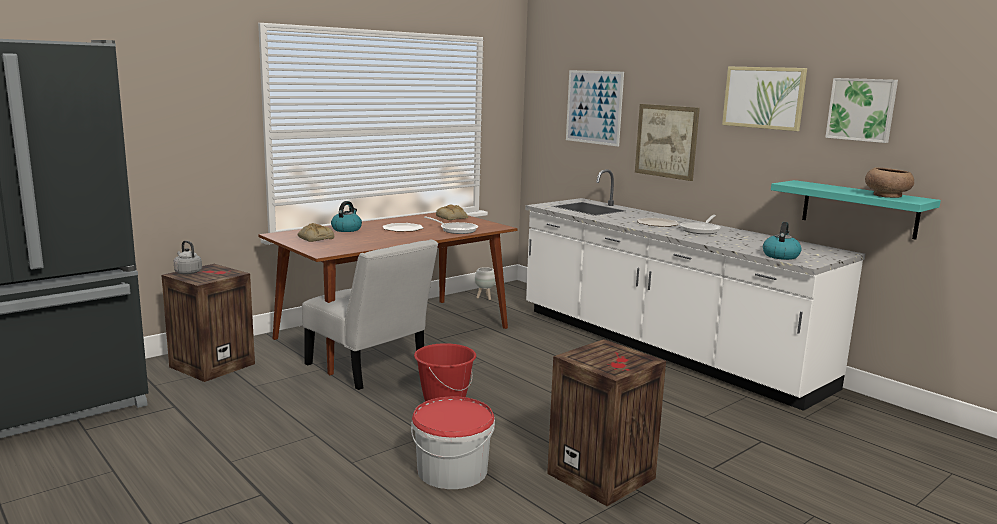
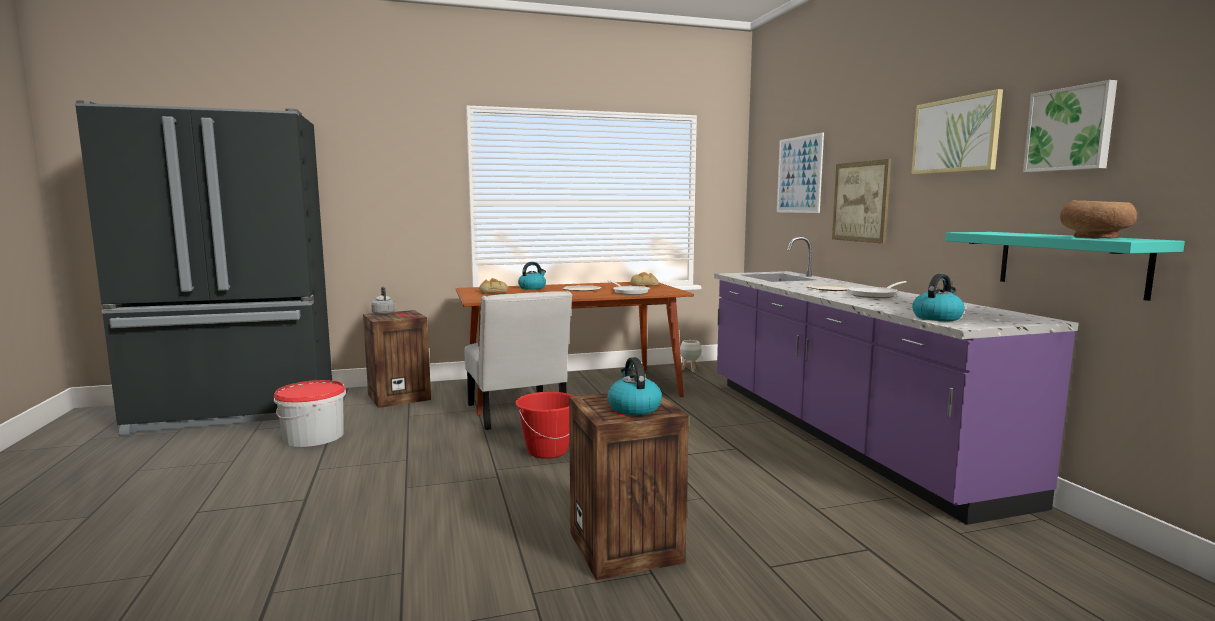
camera: 25 degrees right, 5 degrees down
(452, 470) = (482, 511): bucket -> bucket (313, 436)
(619, 360) = (633, 408): none -> kettle
(663, 347) = (839, 432): white counter -> purple counter

